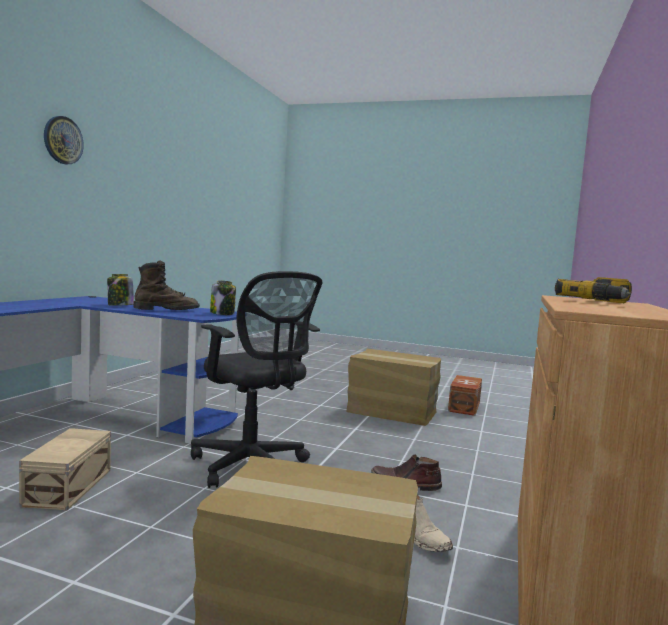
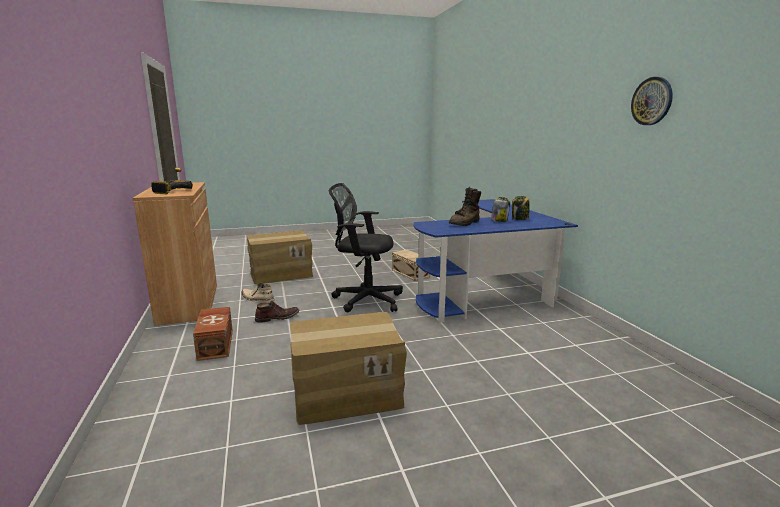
camera: 145 degrees right, 10 degrees up
(63, 140) = (582, 92): wall clock -> wall clock (652, 101)
(222, 313) = (435, 229): jar -> jar (520, 219)
(463, 407) = (263, 462): brown storage box -> brown storage box (216, 344)

